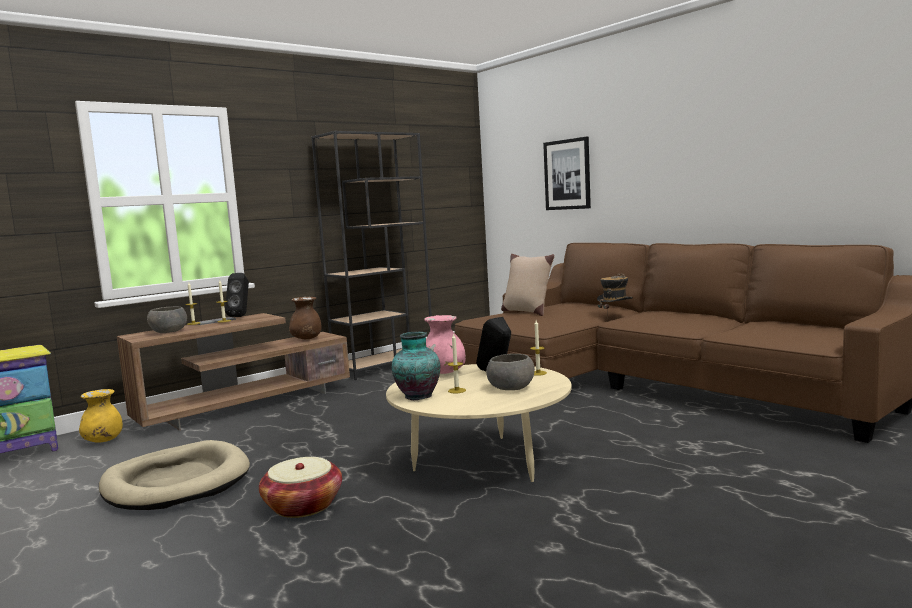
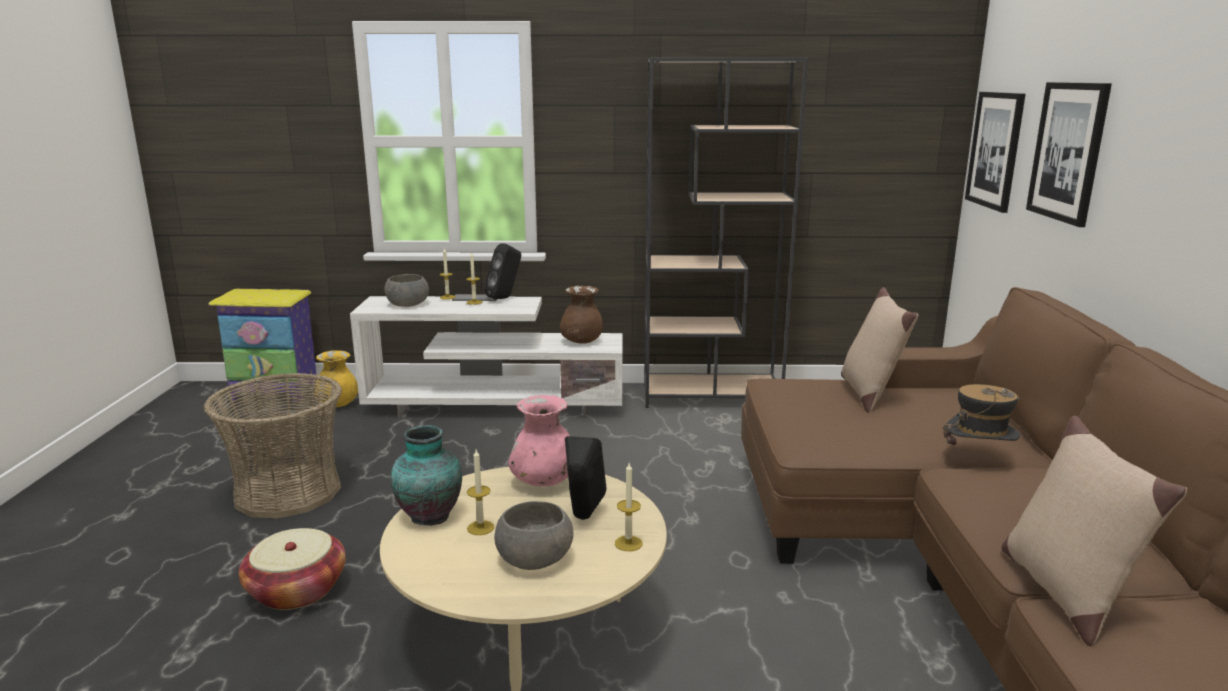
camera: 40 degrees right, 10 degrees up
(177, 482) = (288, 492): beige dog bed -> basket
(248, 405) = (497, 406): brown tv stand -> white tv stand
(508, 186) = (995, 150): none -> picture
(715, 331) = (1064, 591): none -> beige pillow

